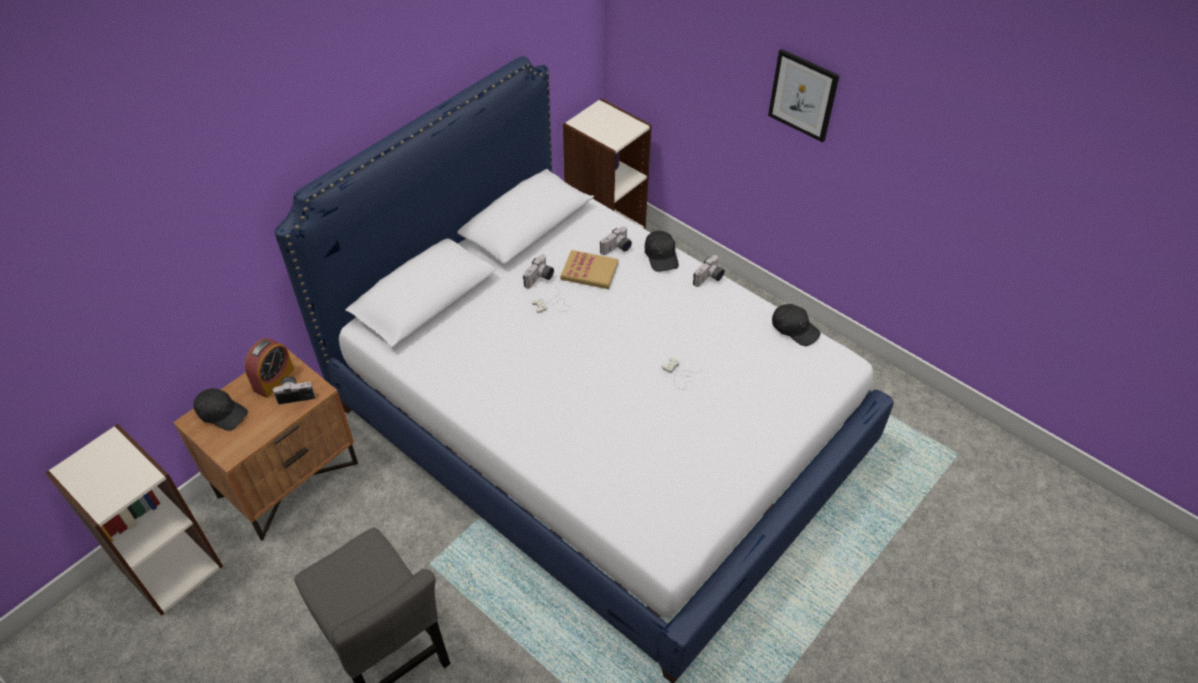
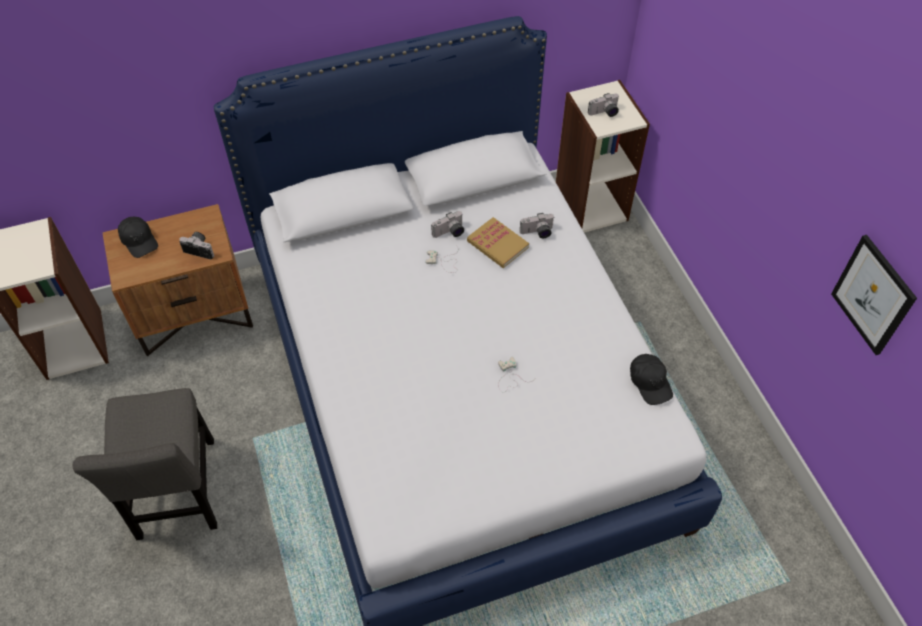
camera: 30 degrees right, 5 degrees up
(274, 379) = (192, 229): alarm clock -> none
(661, 256) = (573, 256): black cap -> none
(709, 279) = (603, 298): camera -> camera (604, 113)
(803, 95) = (769, 151): picture -> picture (873, 295)

